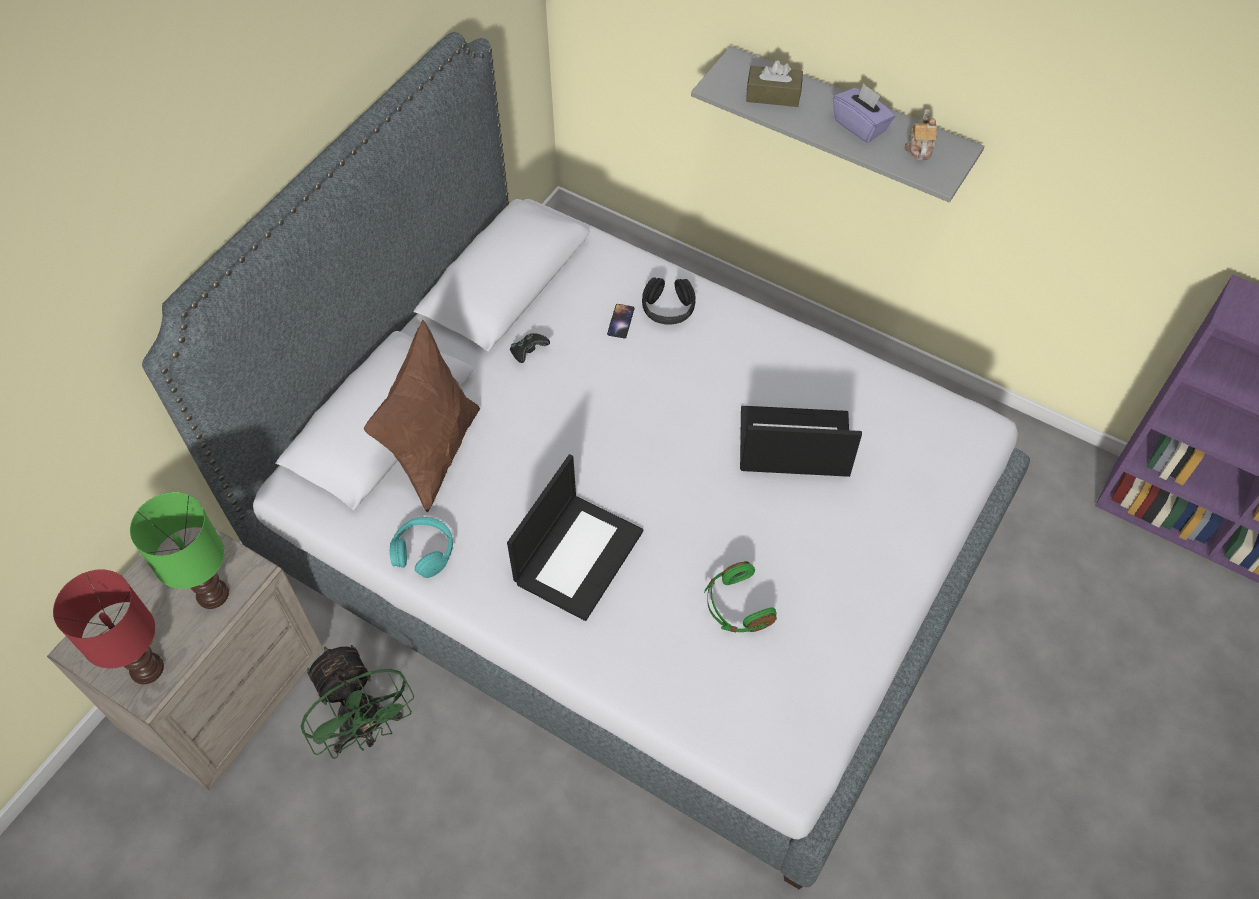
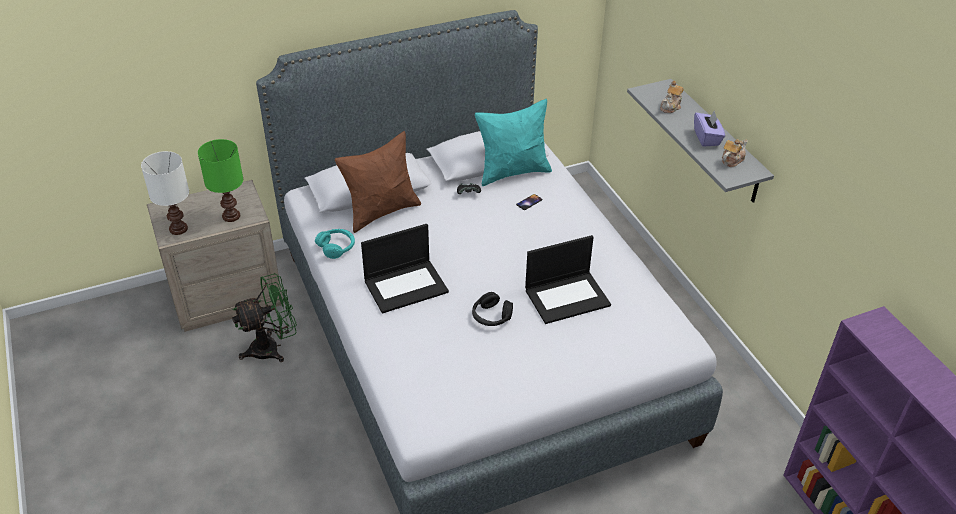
camera: 35 degrees right, 15 degrees down
(148, 669) = (179, 229): red table lamp -> white table lamp
(366, 729) = (272, 348): green fan -> green fan turned 120 degrees counterclockwise
(557, 282) = (513, 172): none -> turquoise pillow
(668, 309) = (560, 208): black headphones -> black headphones (491, 316)
(736, 606) = (462, 347): green headphones -> none
(773, 95) = (671, 107): brown tissue box -> teapot
(793, 444) = (567, 297): laptop -> laptop turned 120 degrees clockwise

